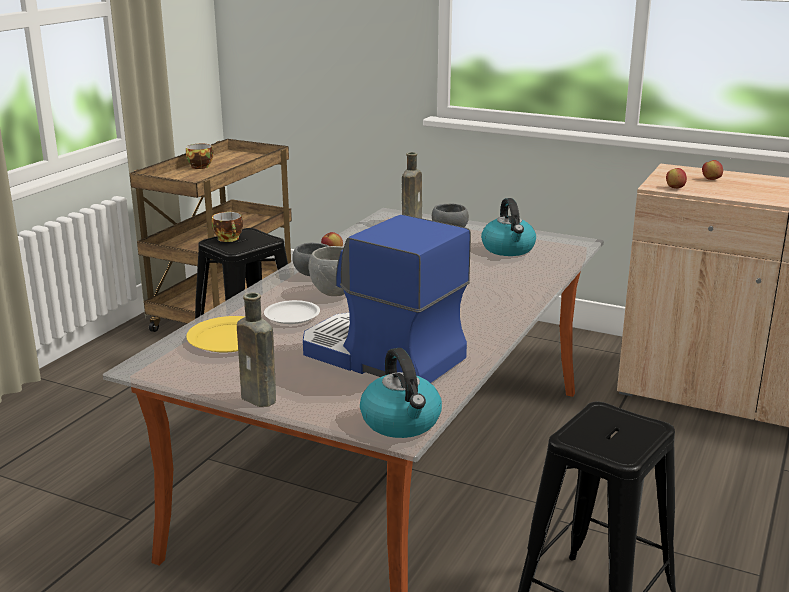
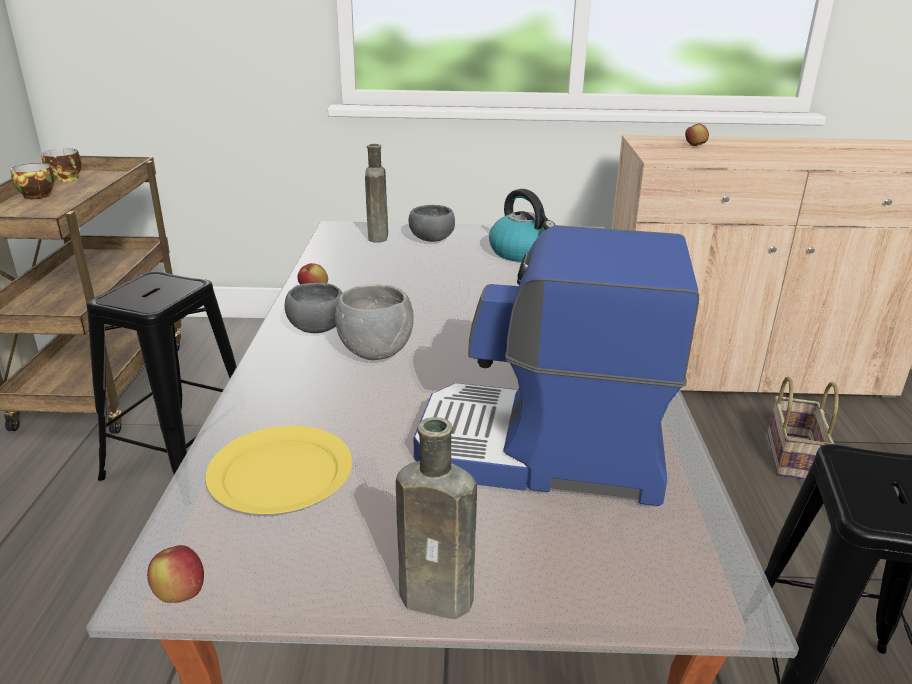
camera: 25 degrees left, 5 degrees up
(229, 239) = (132, 292): cup -> cup (67, 179)
(292, 316) = (347, 406): white plate -> none
(402, 422) = (703, 578): kettle -> none
(675, 188) = (678, 158): apple -> apple (180, 594)
(738, 472) = (790, 455): none -> basket

